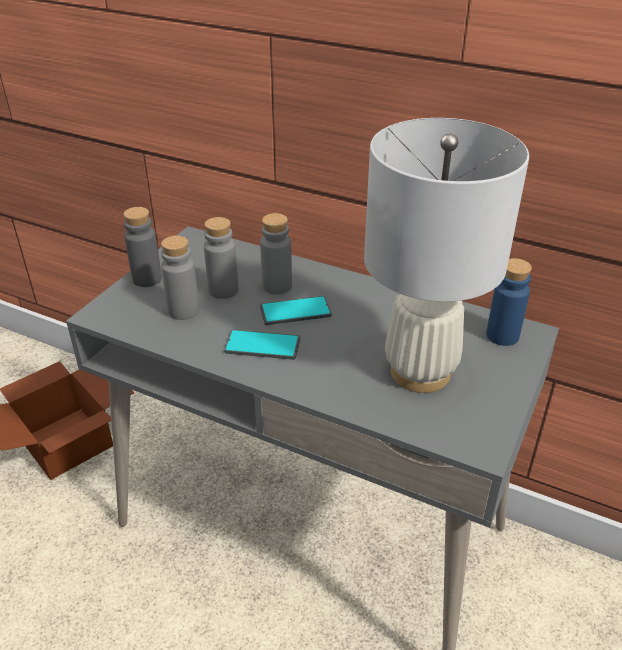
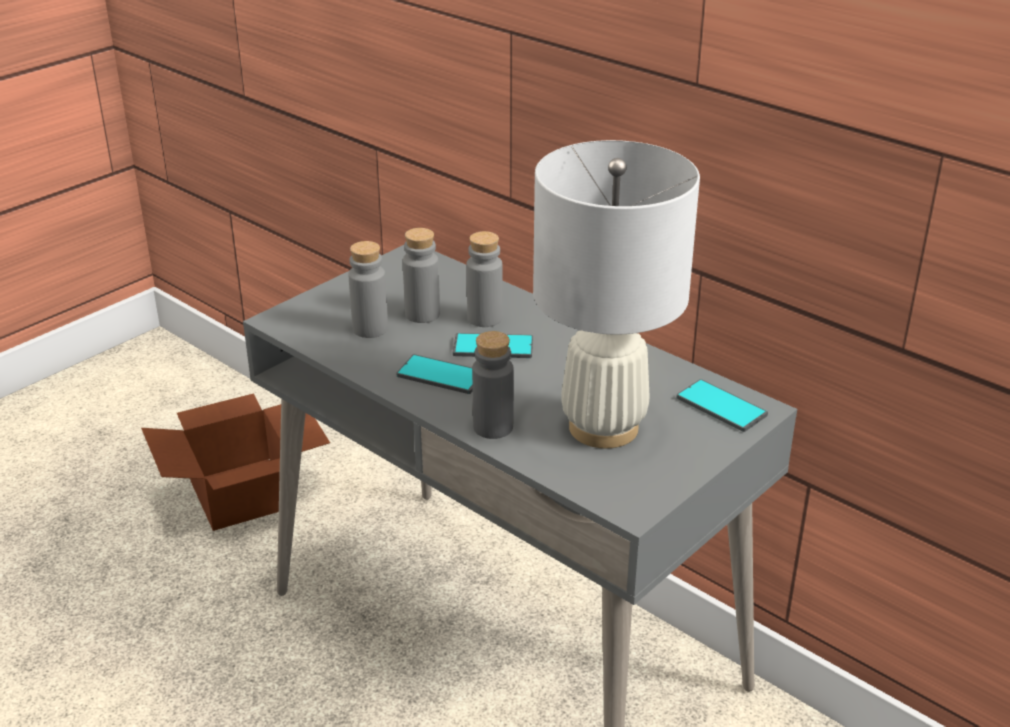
camera: 15 degrees right, 5 degrees down
(147, 279) = (343, 291): grey bottle -> grey bottle (493, 427)
(502, 336) = (721, 406): blue bottle -> phone

